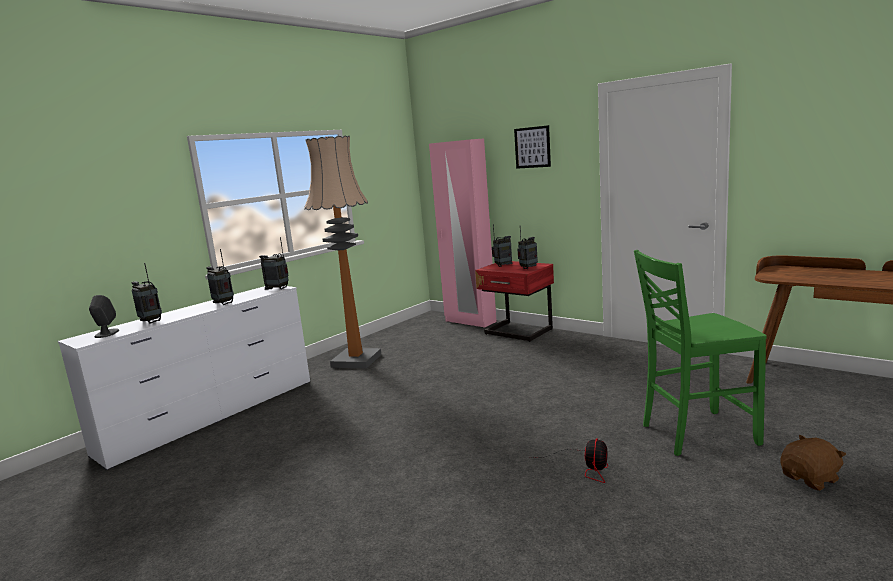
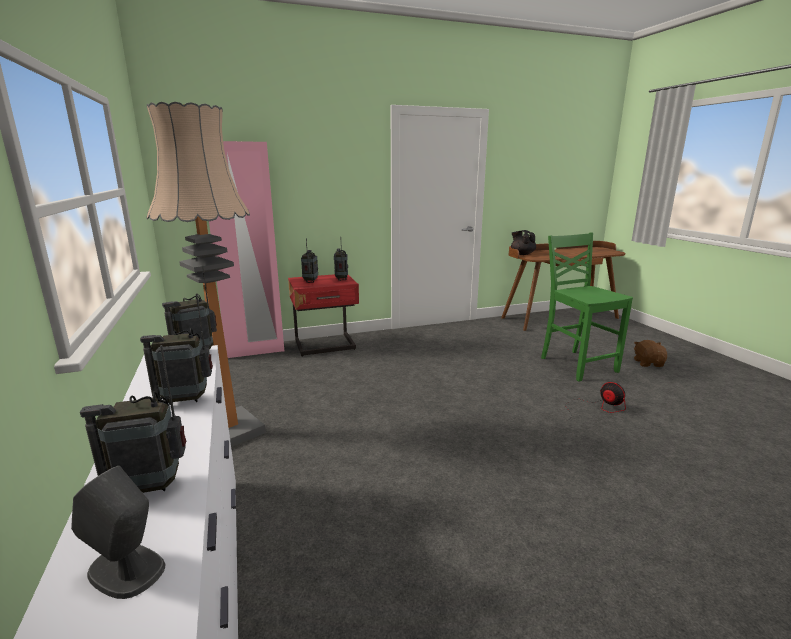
camera: 60 degrees left, 5 degrees up
(532, 147) = (323, 158): picture -> none
(695, 433) = (576, 364): green chair -> green chair turned 135 degrees clockwise
(780, 269) = (522, 254): none -> black teapot

